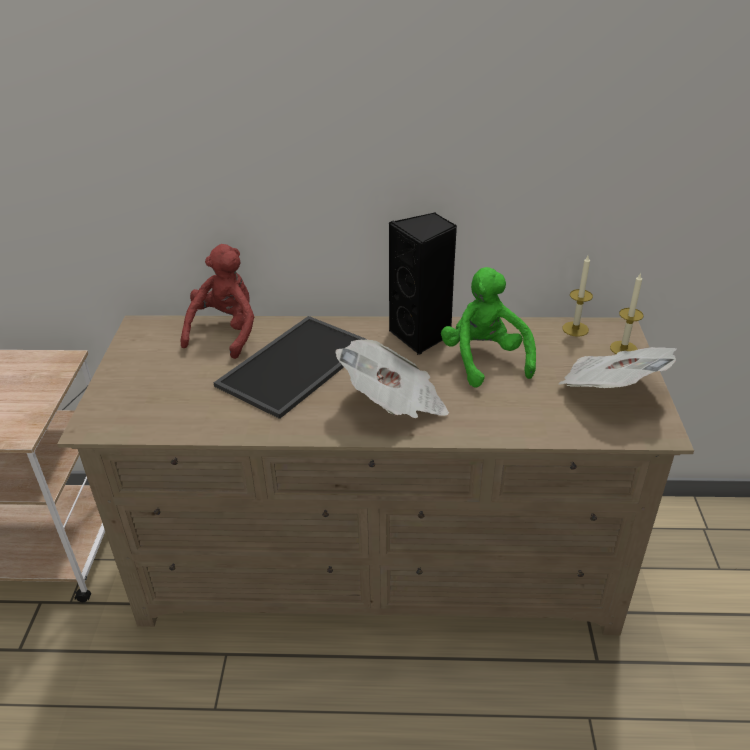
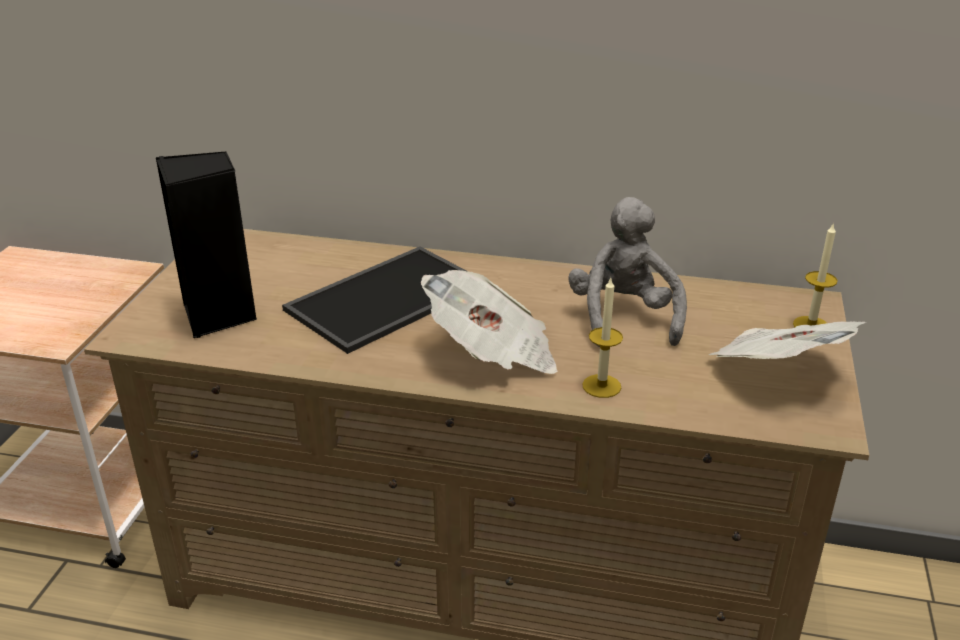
camera: 10 degrees right, 5 degrees down
(225, 332) = (317, 254): red plush toy -> none
(422, 336) = (553, 283): black speaker -> black speaker (220, 316)
(484, 360) = (623, 318): green plush toy -> grey plush toy
(575, 329) = (753, 296): candle -> candle (601, 386)

